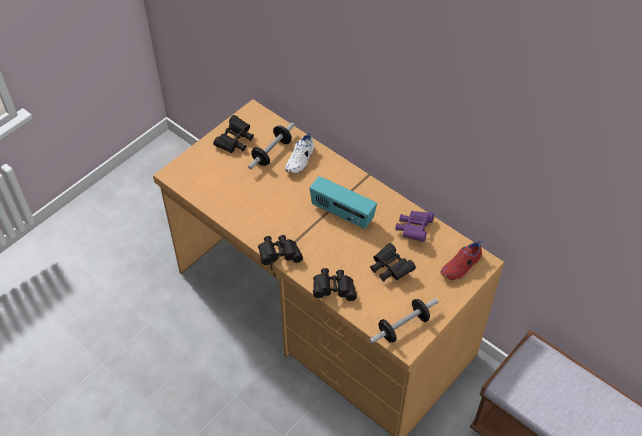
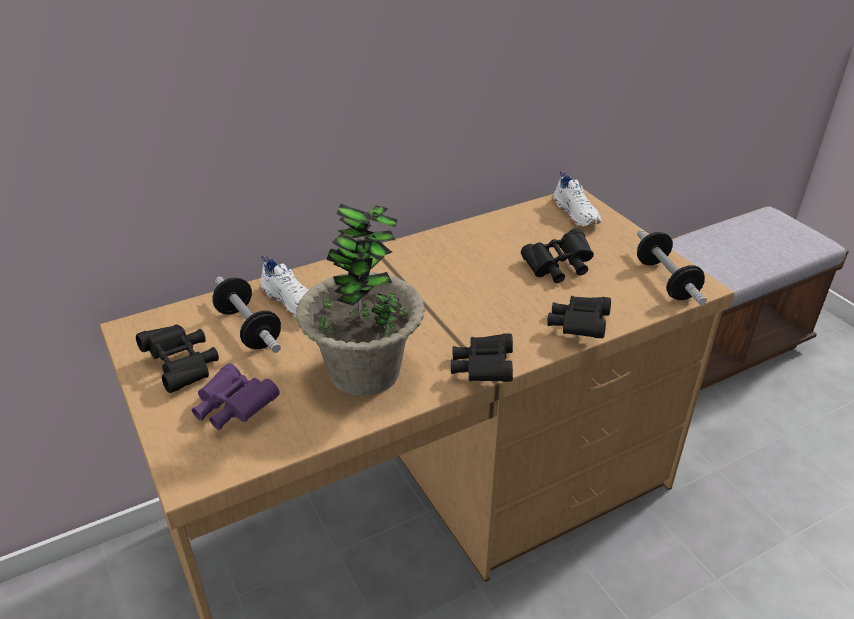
camera: 70 degrees left, 15 degrees down
(258, 208) = (364, 372): none -> potted plant
(342, 213) = (432, 286): radio -> none
(414, 229) = (496, 234): purple binoculars -> purple binoculars (233, 409)
(461, 267) = (576, 214): red shoe -> white shoe

